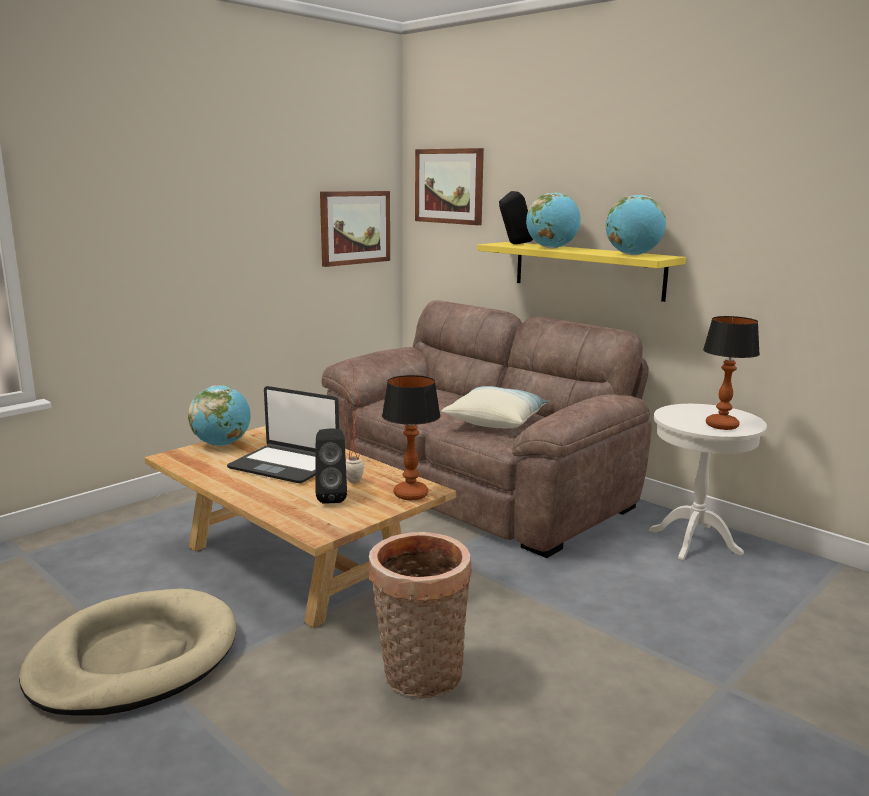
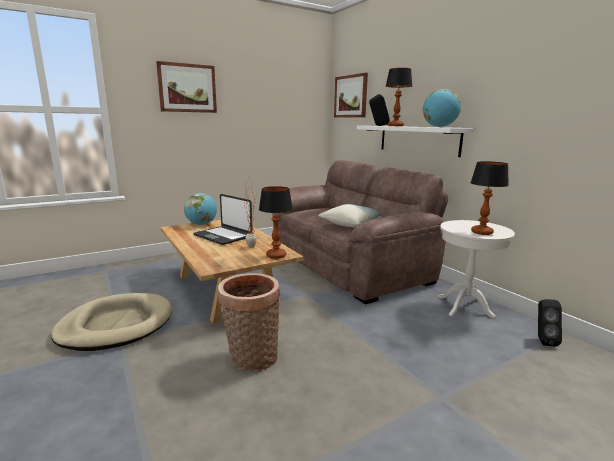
camera: 15 degrees right, 0 degrees up
(331, 497) = (232, 253): black speaker -> black speaker (542, 340)
(355, 227) = (299, 120): picture -> picture (187, 88)
(552, 248) = (396, 126): globe -> table lamp
(587, 270) = (418, 140): yellow shelf -> white shelf

